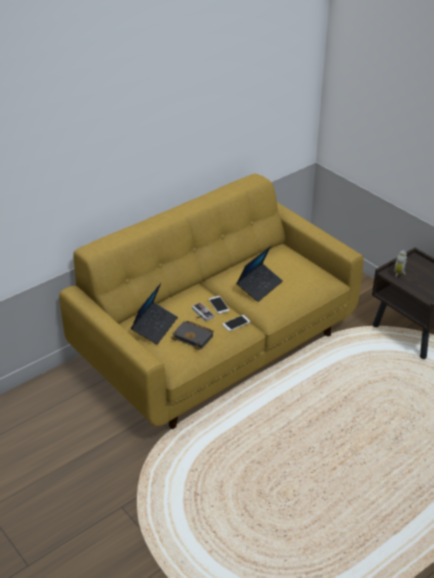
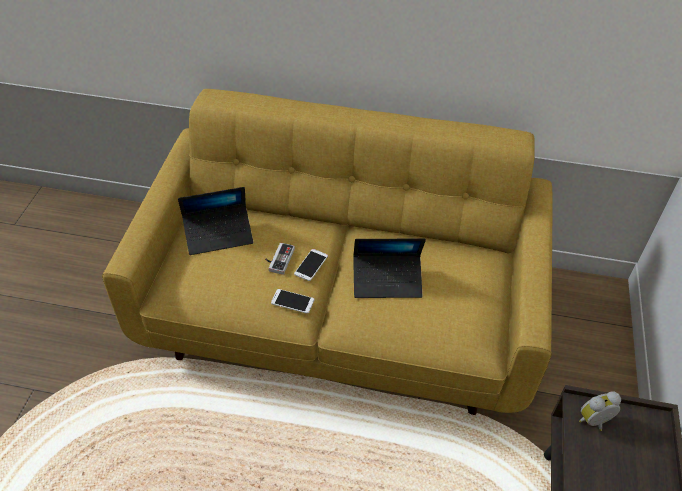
camera: 50 degrees right, 10 degrees up
(194, 337) = (231, 279): black book -> none

